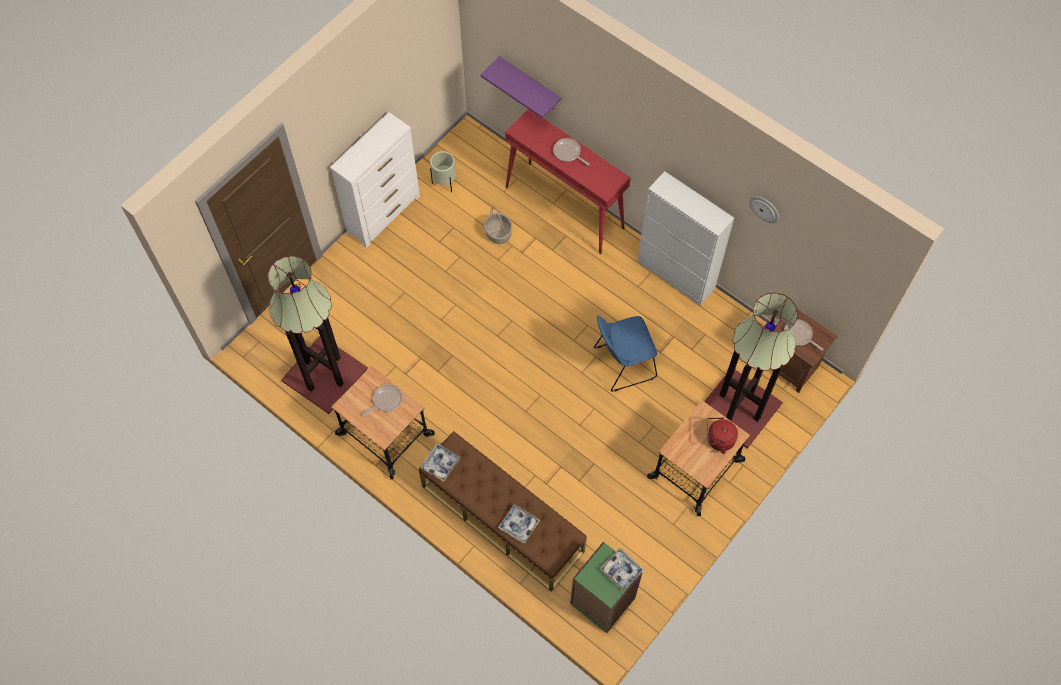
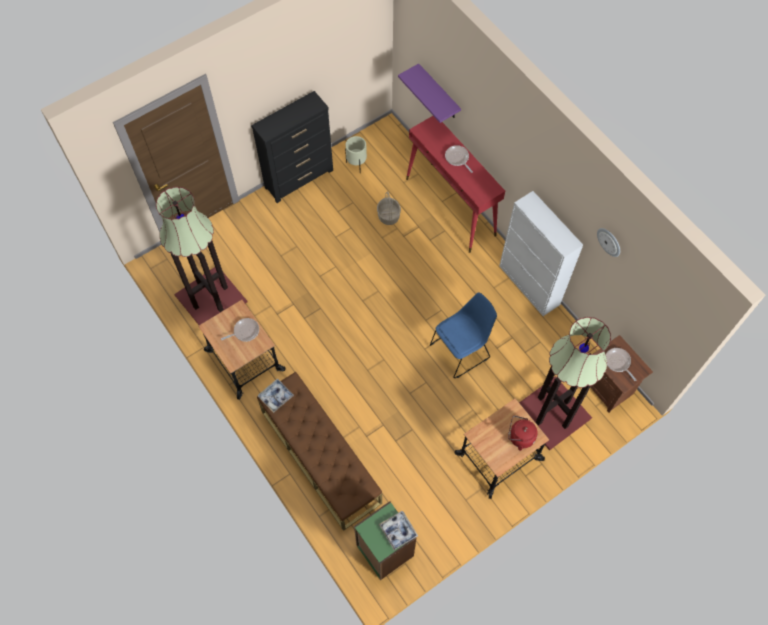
camera: 15 degrees right, 0 degrees up
(384, 214) = (299, 178): white dresser -> black dresser
(518, 525) = (326, 466): tray -> none
(622, 364) = (461, 350): blue chair -> blue chair turned 150 degrees clockwise

